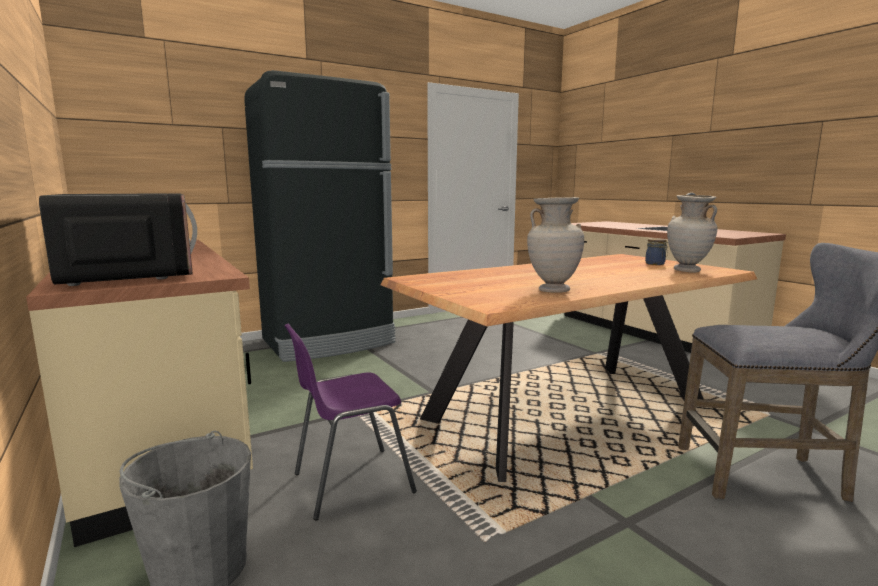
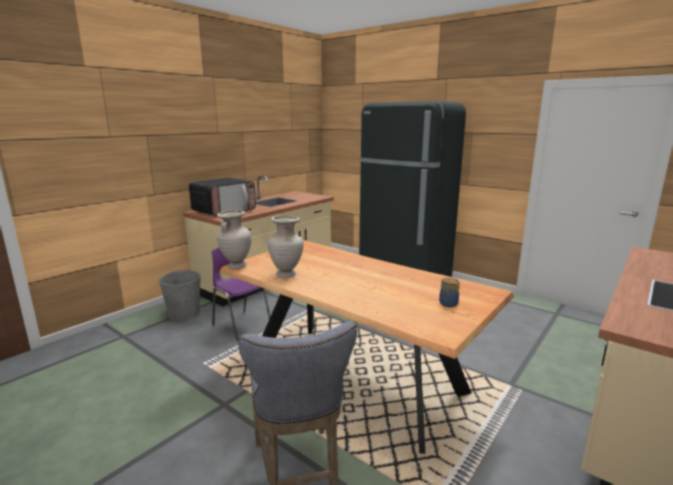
camera: 70 degrees right, 5 degrees up
(687, 270) = (417, 315): beige vase -> beige vase (236, 266)

